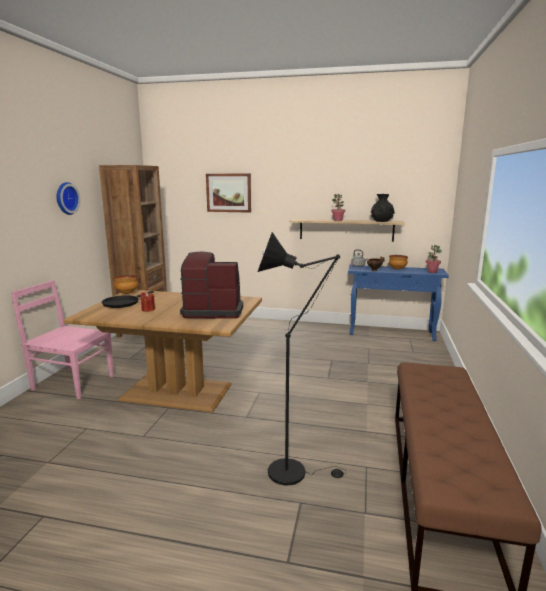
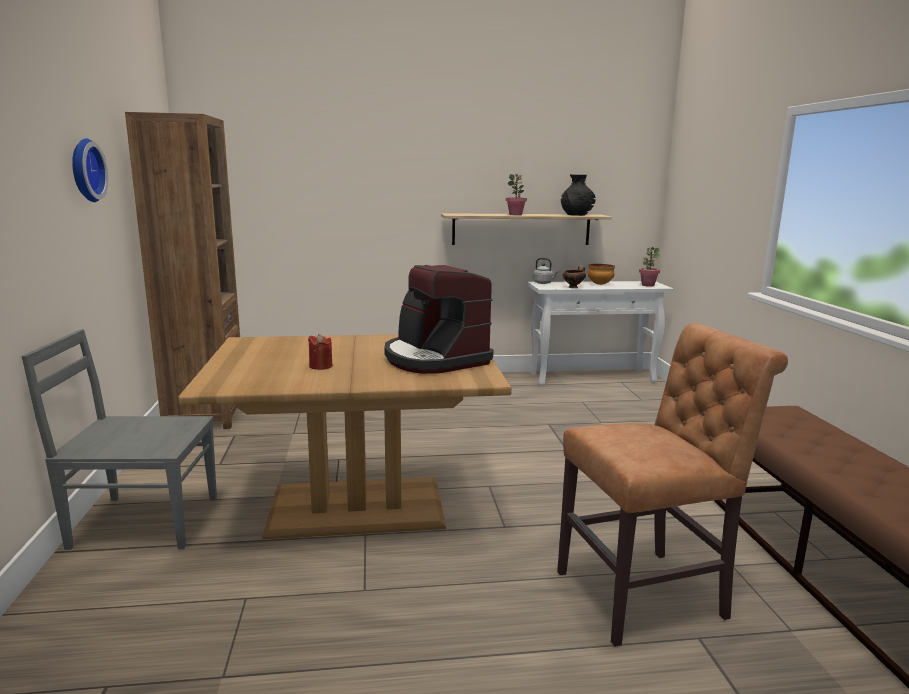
camera: 20 degrees left, 0 degrees up
(72, 382) = (142, 521): pink chair -> grey chair
(123, 303) = (257, 360): black frying pan -> none
(127, 293) = (239, 344): bowl -> none
(213, 311) = (434, 359): coffee machine -> coffee machine turned 105 degrees counterclockwise
(228, 193) = (333, 171): picture -> none
(294, 471) = (648, 594): black floor lamp -> brown chair
(392, 333) = (593, 378): blue console table -> white console table

